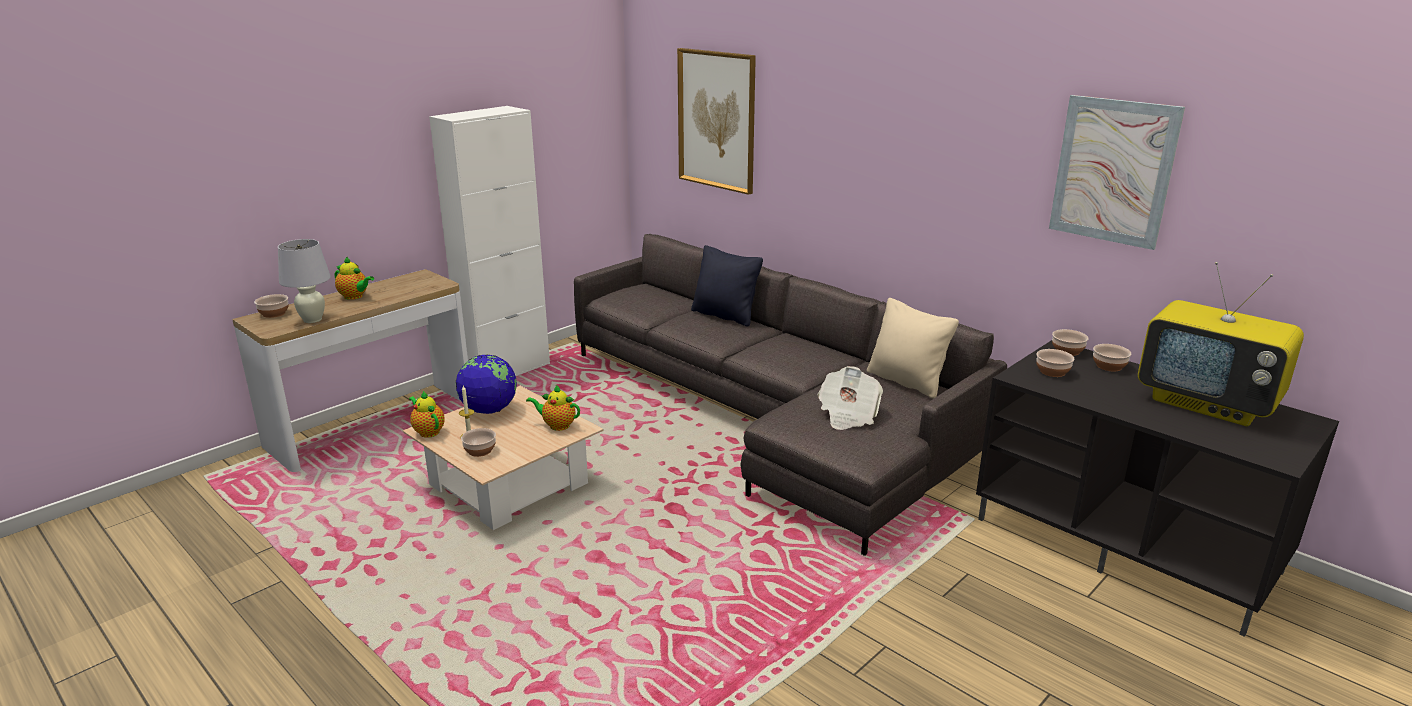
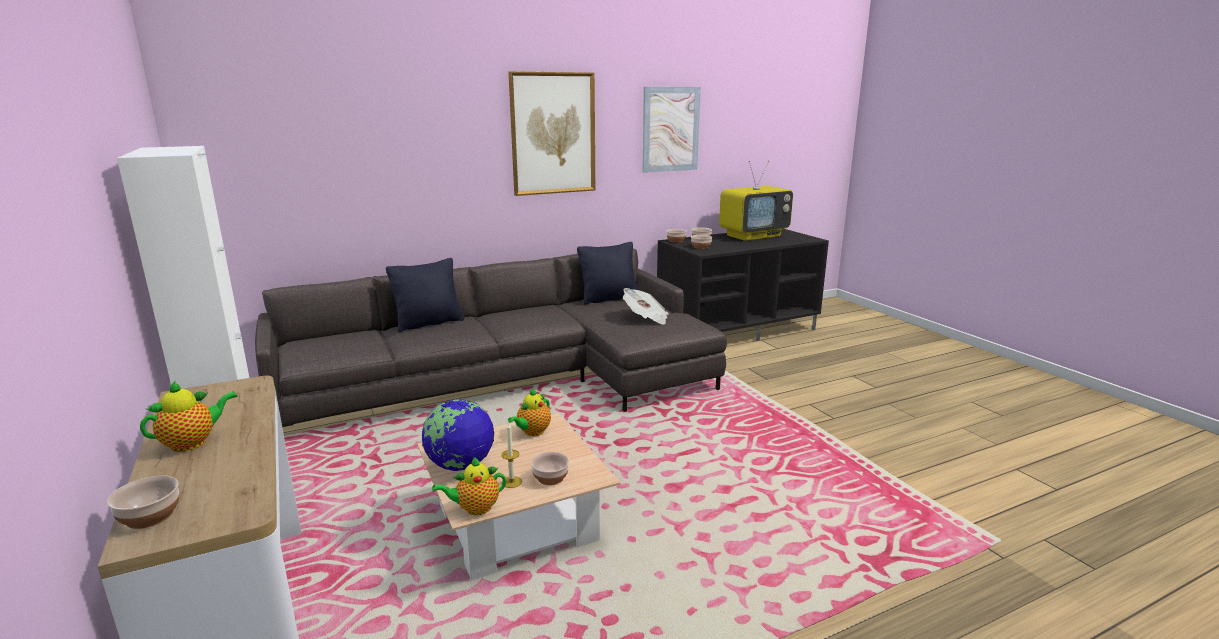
camera: 70 degrees left, 5 degrees down
(312, 320) = (245, 478): white table lamp -> none
(717, 120) = (328, 150): picture -> picture (553, 134)
(906, 382) = (609, 299): beige pillow -> black pillow

